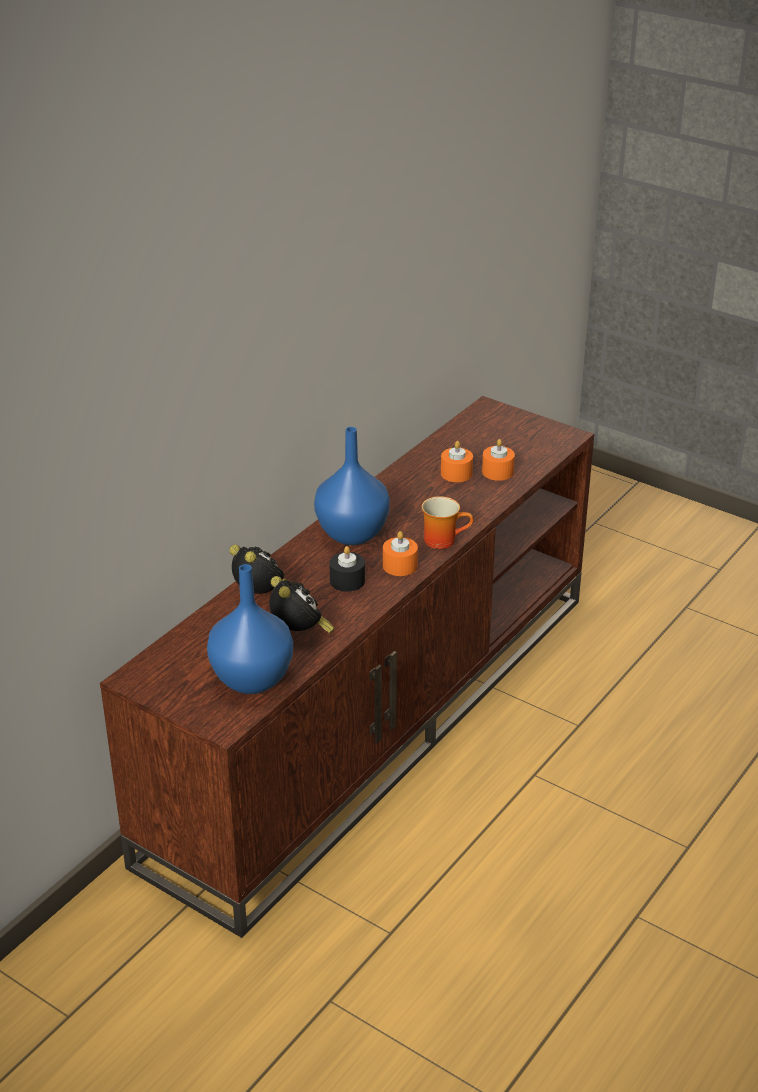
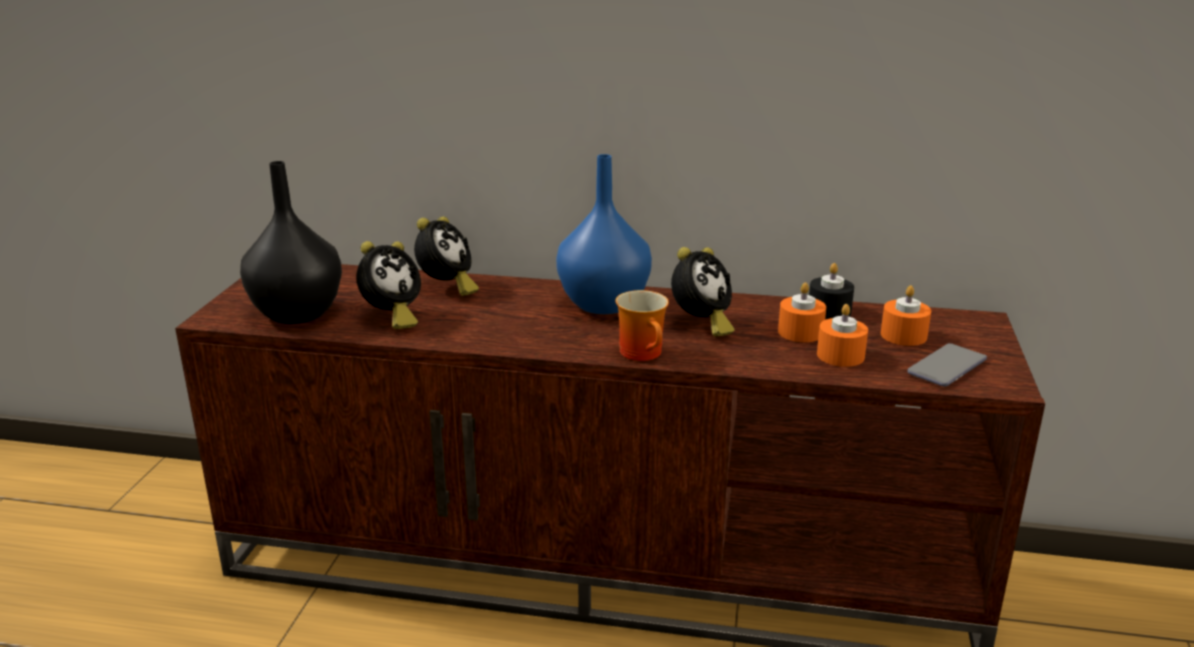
camera: 65 degrees right, 10 degrees down
(253, 680) = (297, 314): blue vase -> black vase
(347, 581) = (509, 320): black candle -> black candle (829, 311)
(400, 565) = (564, 340): orange candle -> orange candle (903, 335)
(417, 505) = (701, 325): none -> alarm clock
(536, 444) = (946, 367): none -> phone

